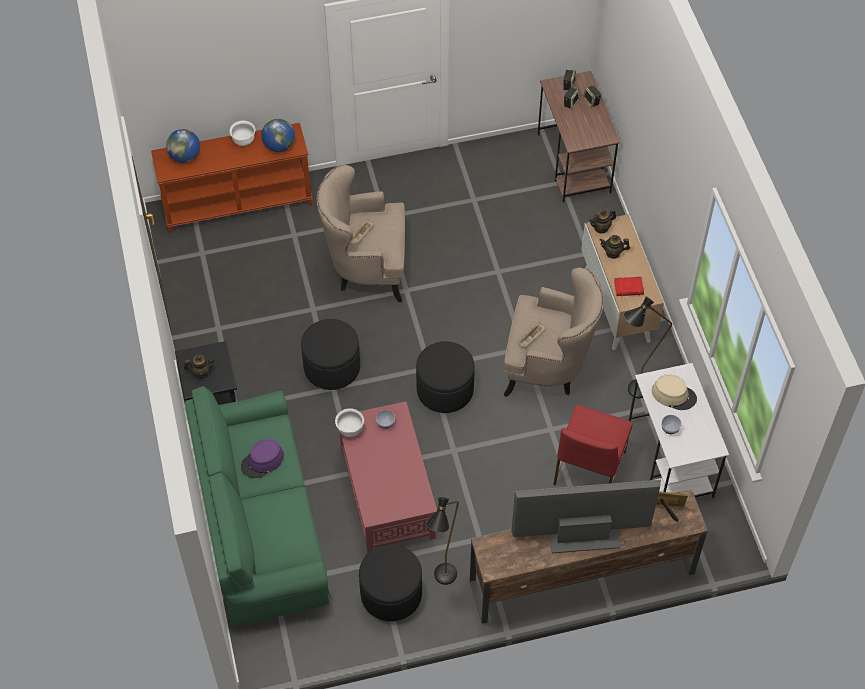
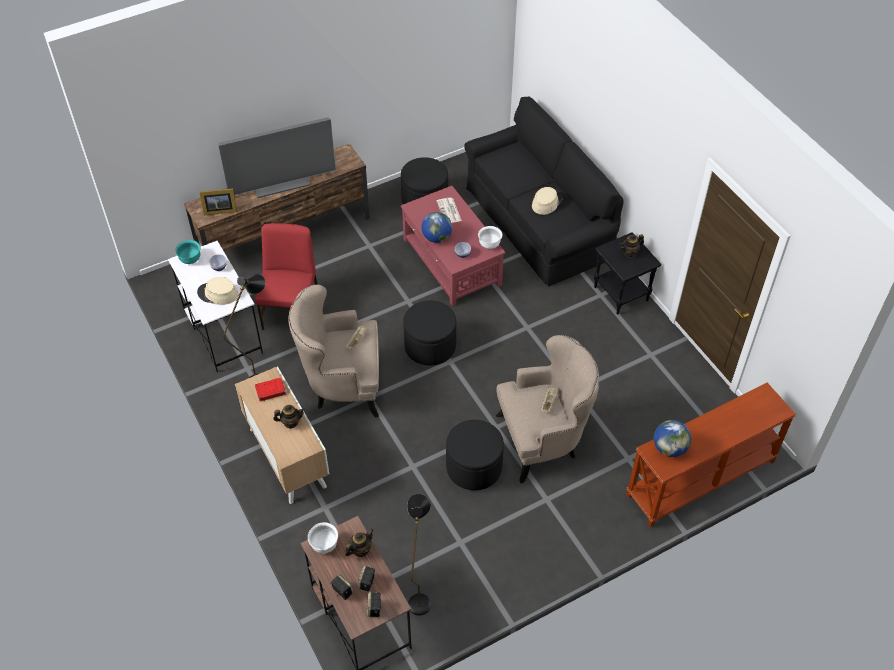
camera: 165 degrees right, 5 degrees down
(185, 156) = (757, 414): globe -> globe (436, 238)
(243, 141) = (709, 446): white bowl -> white bowl (324, 545)
(262, 461) = (546, 202): purple hat -> beige hat
(262, 525) = (537, 221): green sofa -> black sofa
(332, 367) = (535, 343): black ottoman -> black ottoman (474, 467)
(380, 487) = (449, 211): none -> newspaper
(443, 582) = (389, 214): black floor lamp -> black floor lamp (419, 596)
(601, 228) = (307, 446): teapot -> teapot (360, 550)
(702, 447) = (190, 259): none -> turquoise bowl

